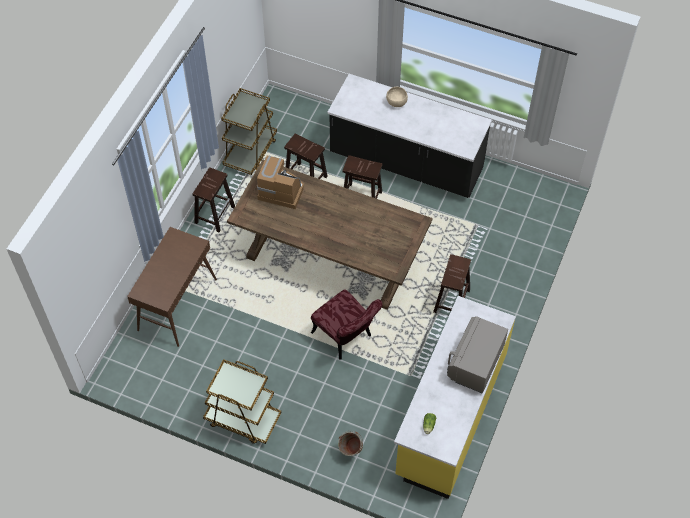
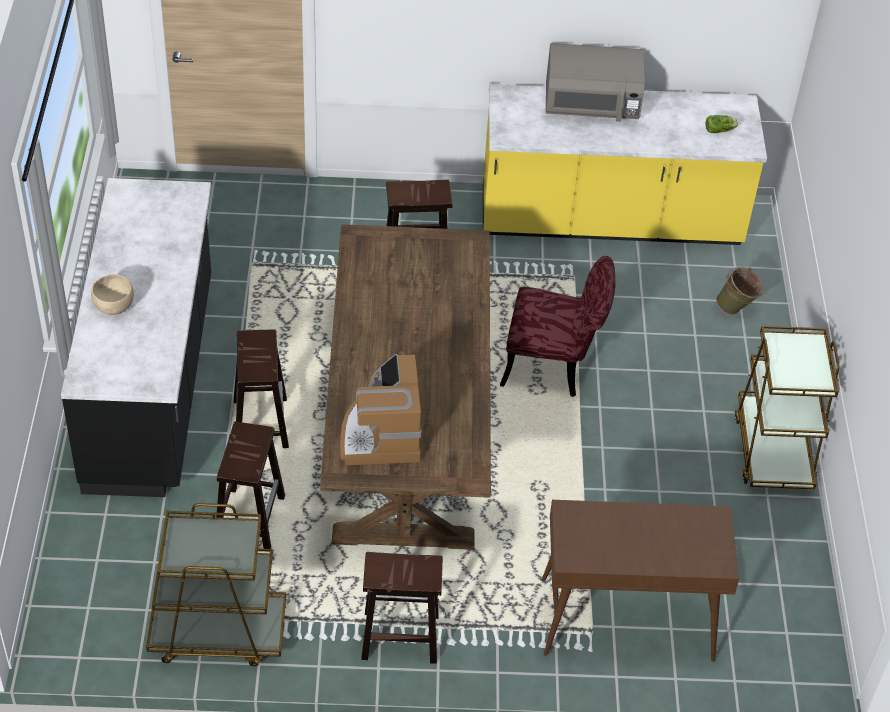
camera: 115 degrees left, 10 degrees down
(346, 338) = (554, 366): red chair -> red chair turned 75 degrees clockwise

